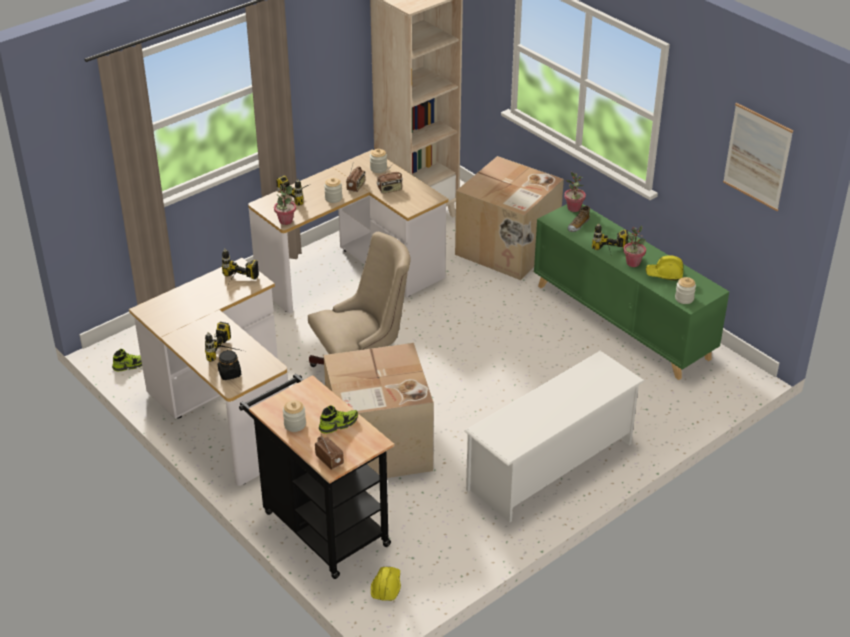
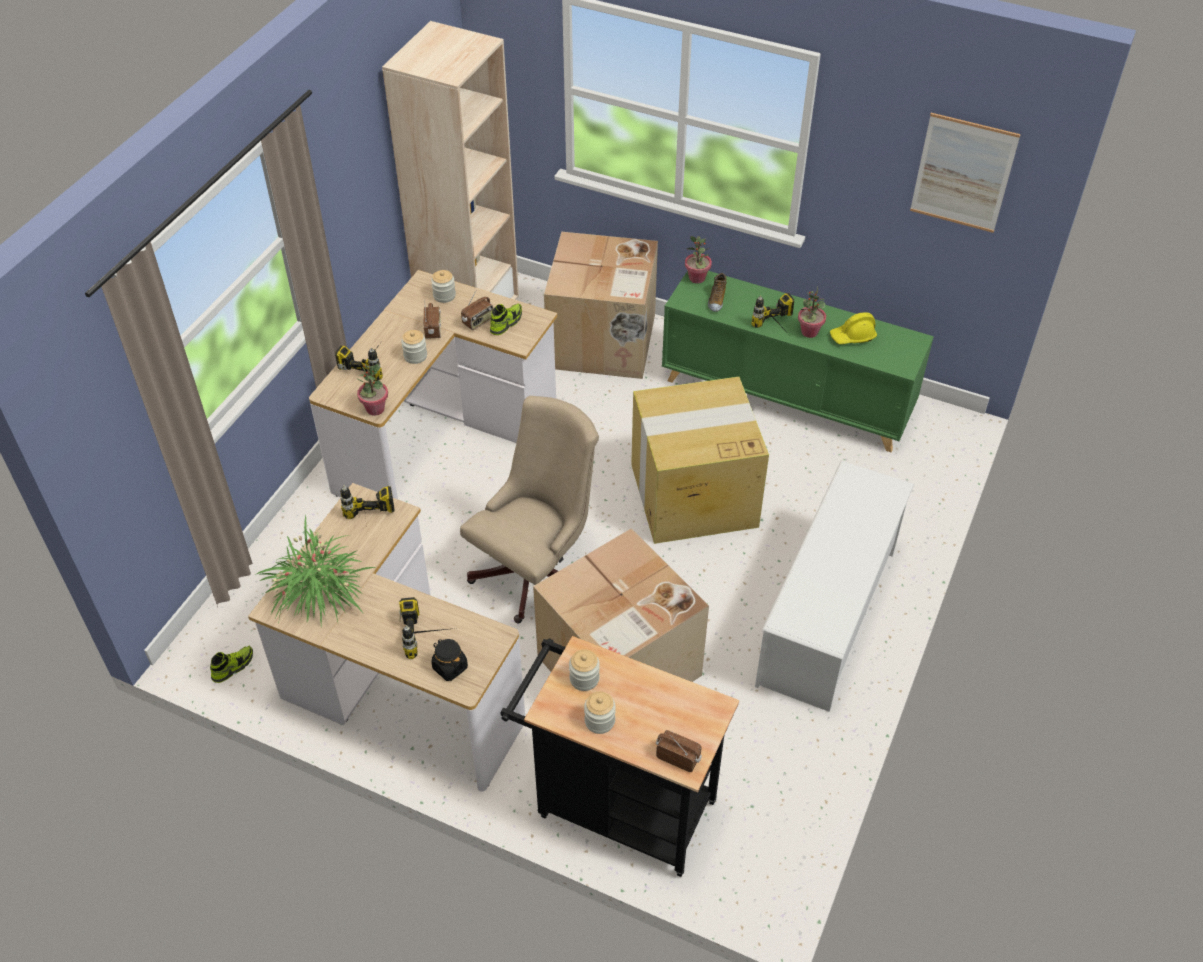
camera: 25 degrees left, 10 degrees up
(179, 309) = (318, 593): none -> potted plant
(338, 424) = (653, 699): shoe -> shoe (506, 323)
(386, 587) = (747, 860): yellow hard hat -> none
(504, 362) = (692, 495): none -> cardboard box
(684, 298) = (894, 361): jar -> jar (584, 679)

